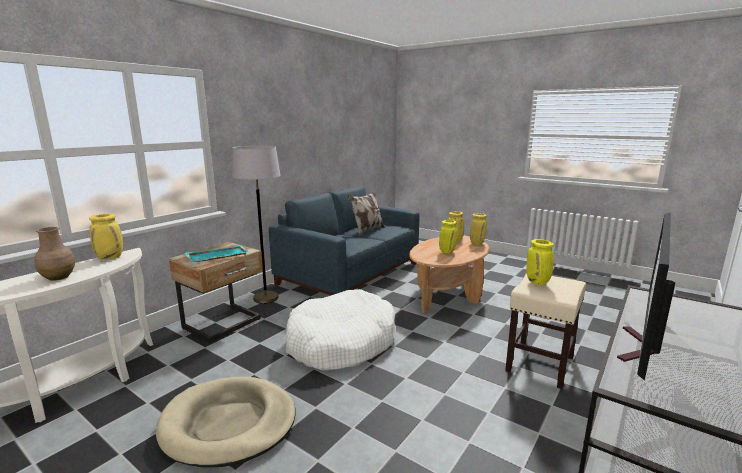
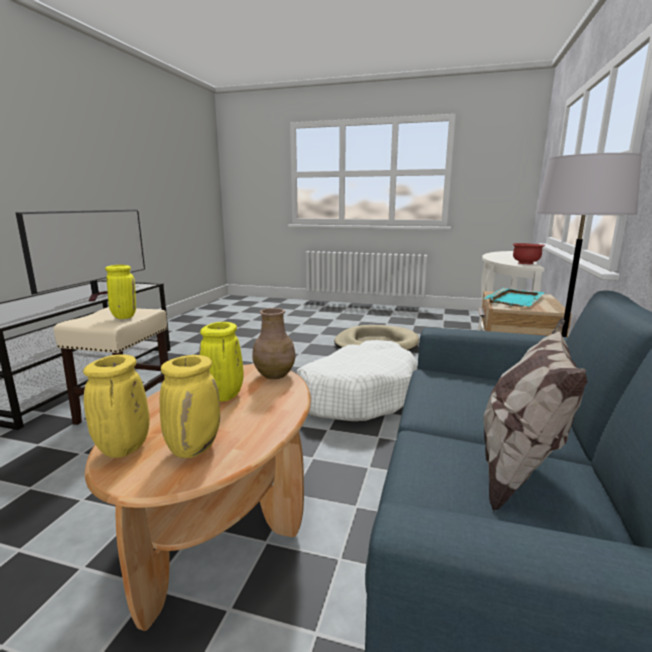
camera: 160 degrees right, 0 degrees up
(58, 277) = (503, 257): brown vase -> brown vase (275, 375)
(111, 257) = (526, 263): yellow vase -> red bowl

